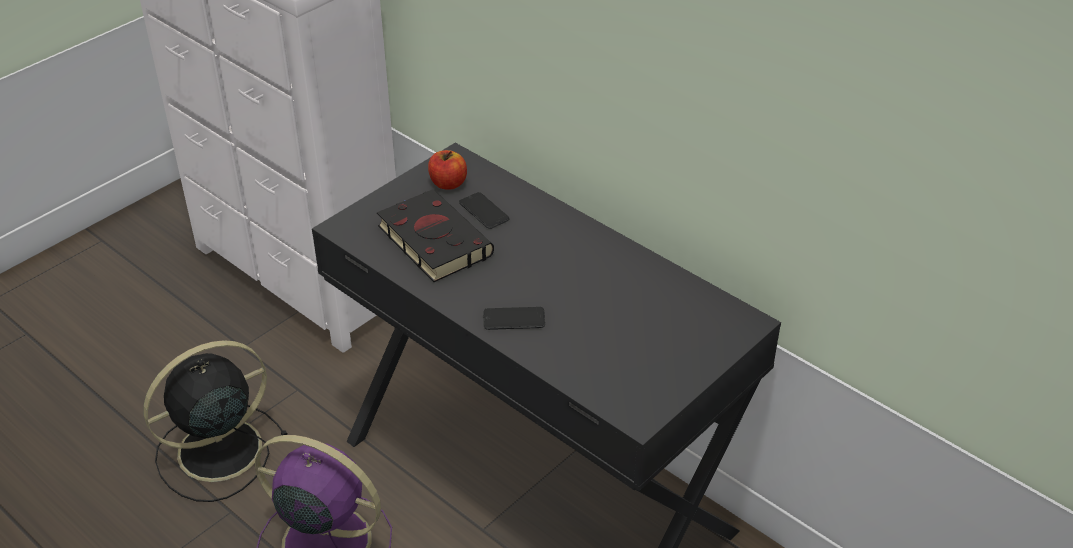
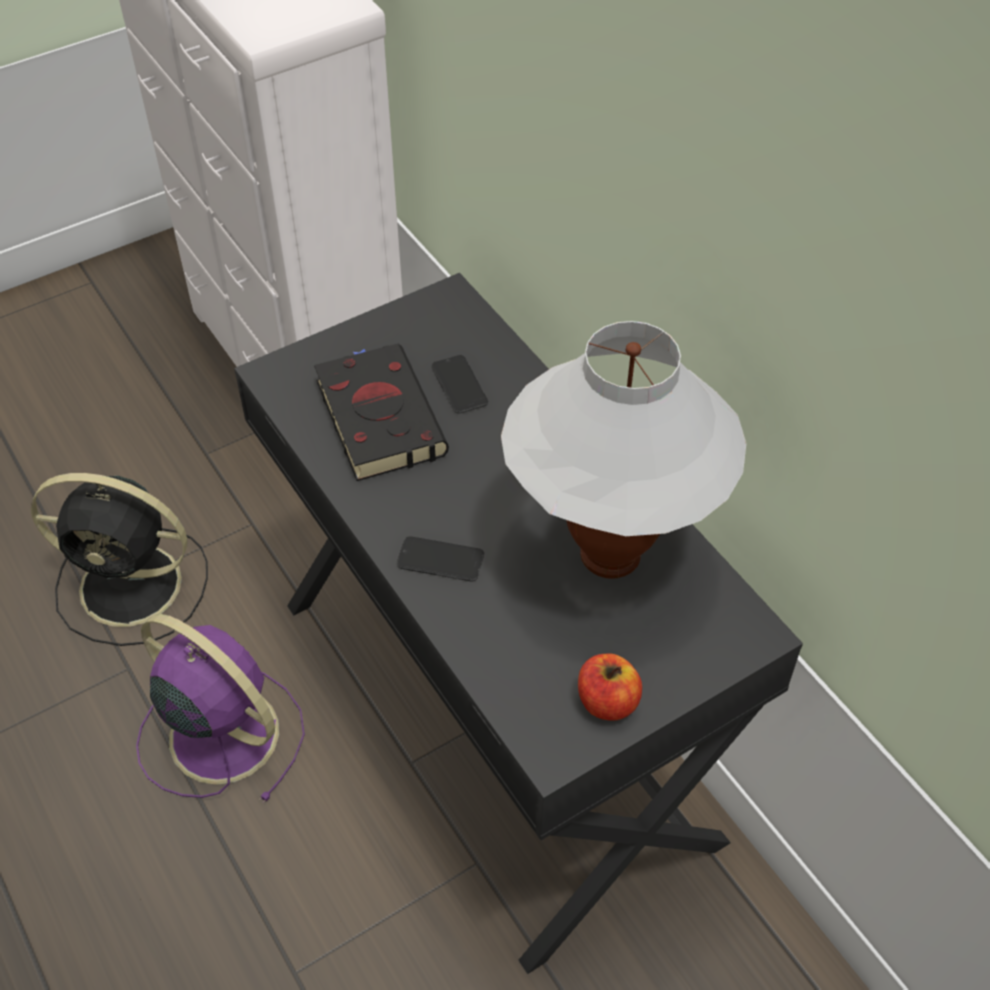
camera: 15 degrees right, 10 degrees up
(216, 452) = (135, 586): black fan -> black fan turned 150 degrees counterclockwise
(448, 183) = (428, 333): apple -> apple (607, 702)
(631, 295) = (609, 555): none -> white table lamp

